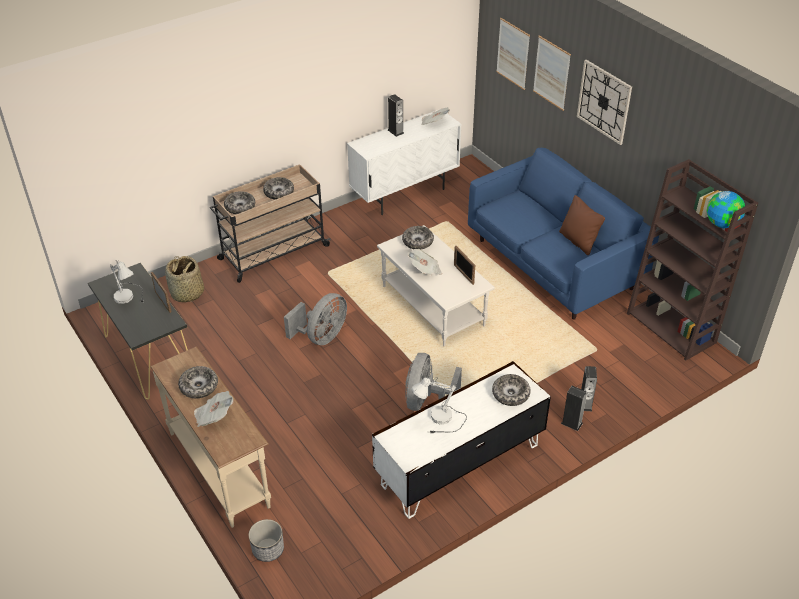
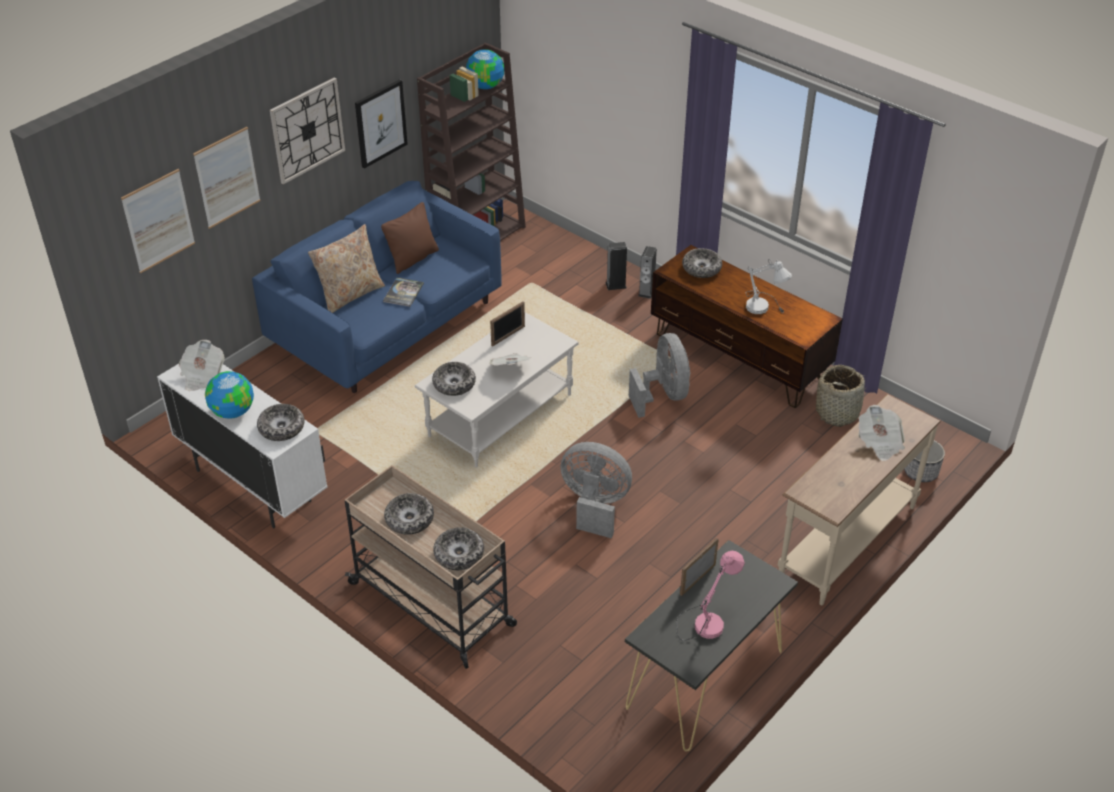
camera: 105 degrees left, 0 degrees up
(130, 297) = (705, 620): white table lamp -> pink table lamp
(187, 293) = (558, 682): basket -> basket (837, 413)
(199, 386) = (845, 469): bowl -> bowl (281, 428)
(395, 131) = (232, 412): speaker -> globe
(426, 401) = (663, 395): grey fan -> grey fan turned 105 degrees counterclockwise
(459, 464) = (739, 358): white tv stand -> brown tv stand
(534, 232) = (403, 293): none -> book
(538, 208) = (350, 294): none -> beige pillow
(653, 159) = (380, 123): none -> picture

